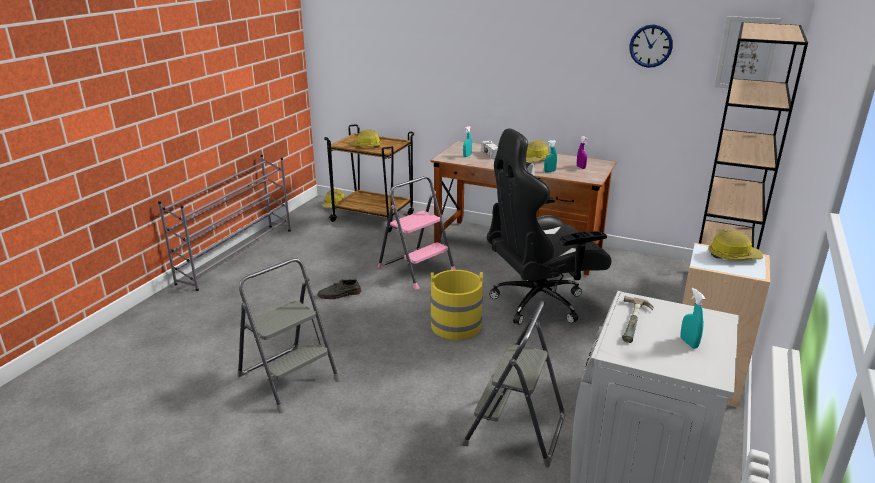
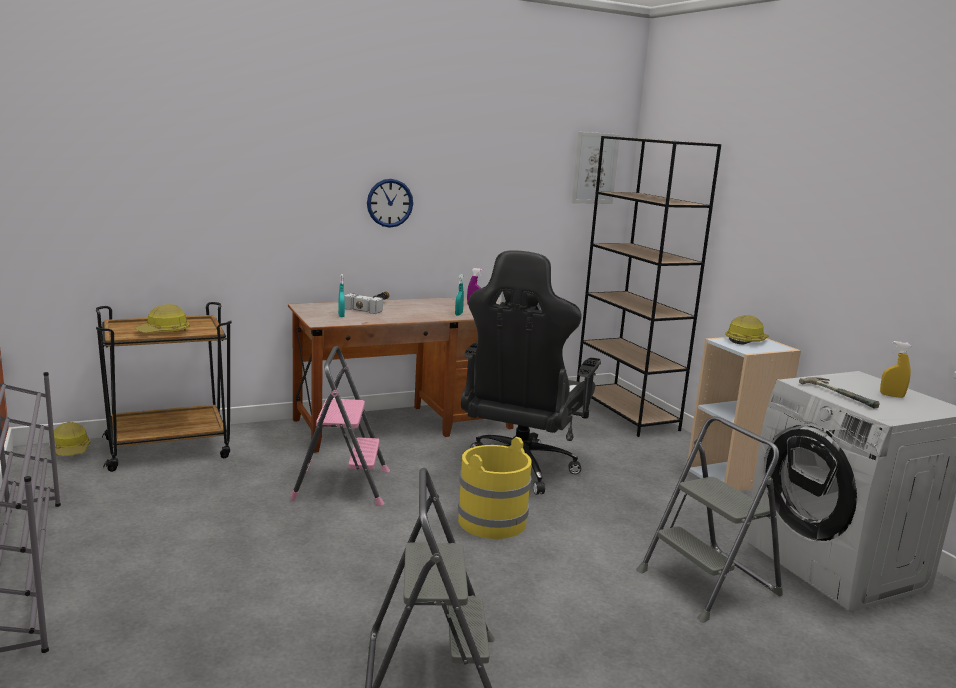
camera: 50 degrees left, 10 degrees down
(339, 294) = (301, 550): grey shoe -> none
(535, 159) = (417, 307): hard hat -> none
(650, 46) = (513, 163): wall clock -> wall clock (390, 203)
(689, 343) = (891, 395): turquoise spray bottle -> yellow spray bottle

